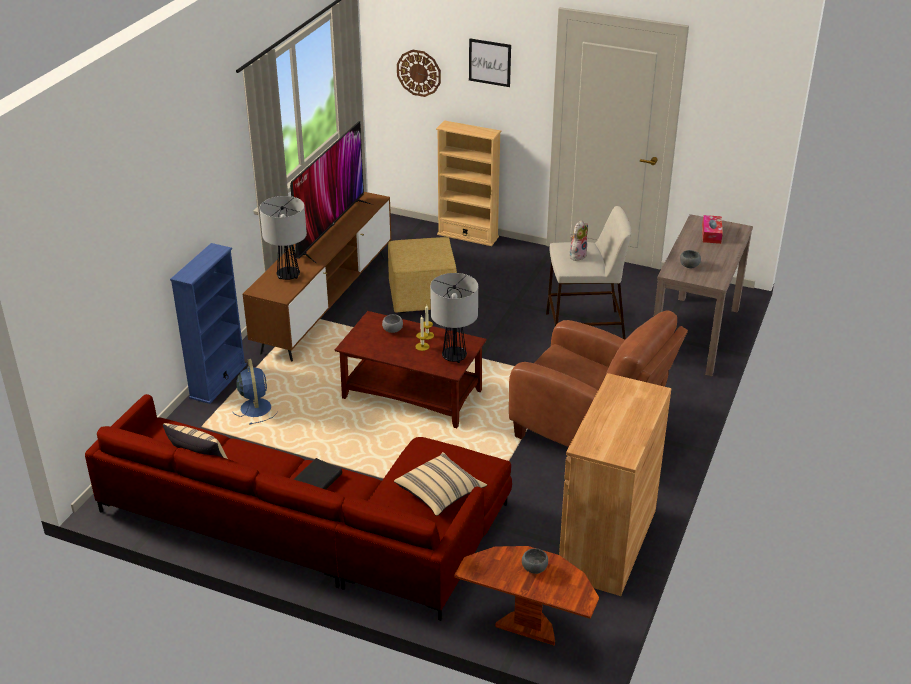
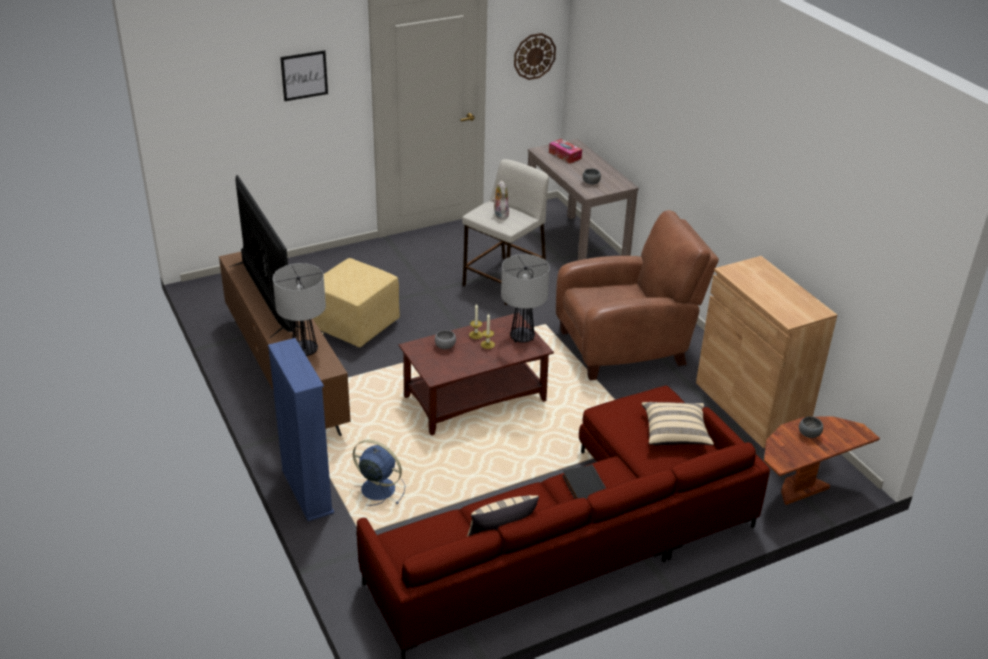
camera: 50 degrees left, 0 degrees up
(419, 73) = (227, 112): wall clock -> wall clock (534, 56)
(468, 236) = (306, 260): beige bookcase -> none

